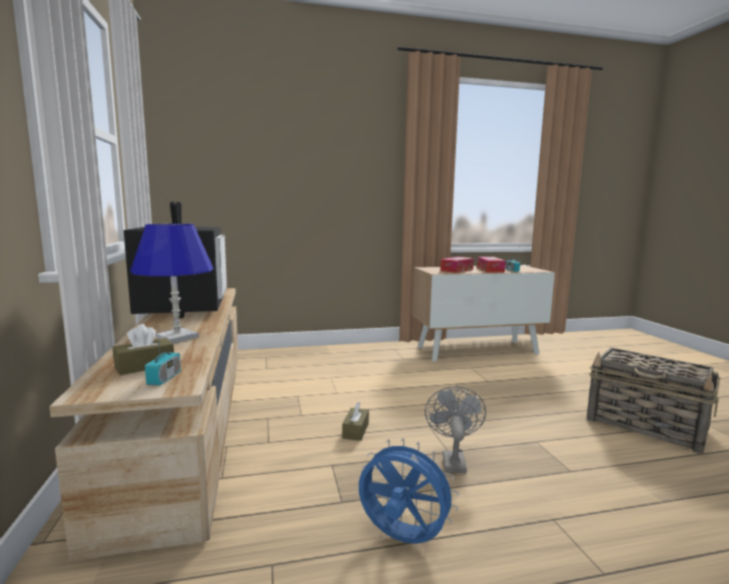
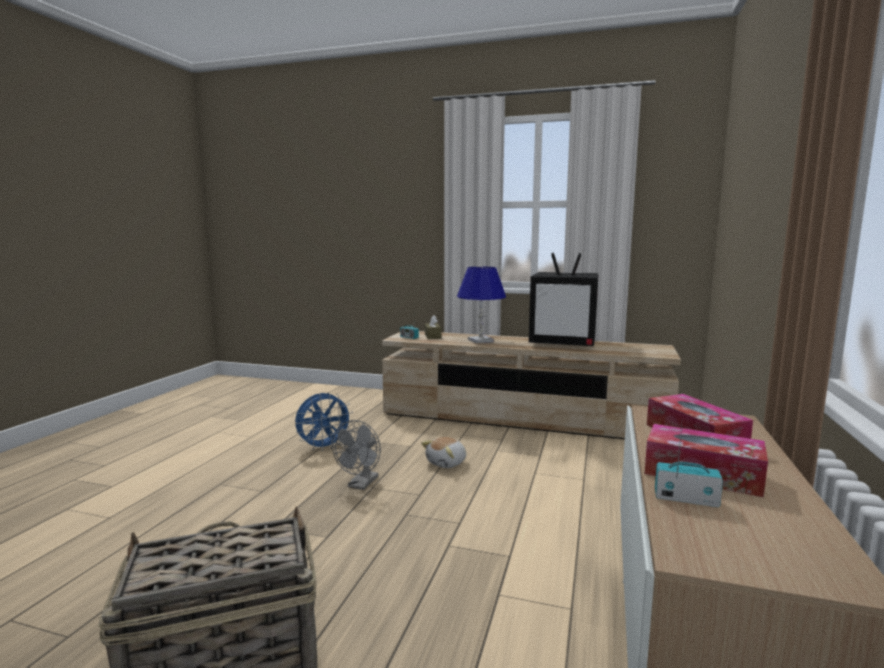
camera: 120 degrees right, 0 degrees up
(355, 430) = (447, 463): brown tissue box -> plush toy
(452, 459) = (361, 485): grey fan -> grey fan turned 75 degrees clockwise

